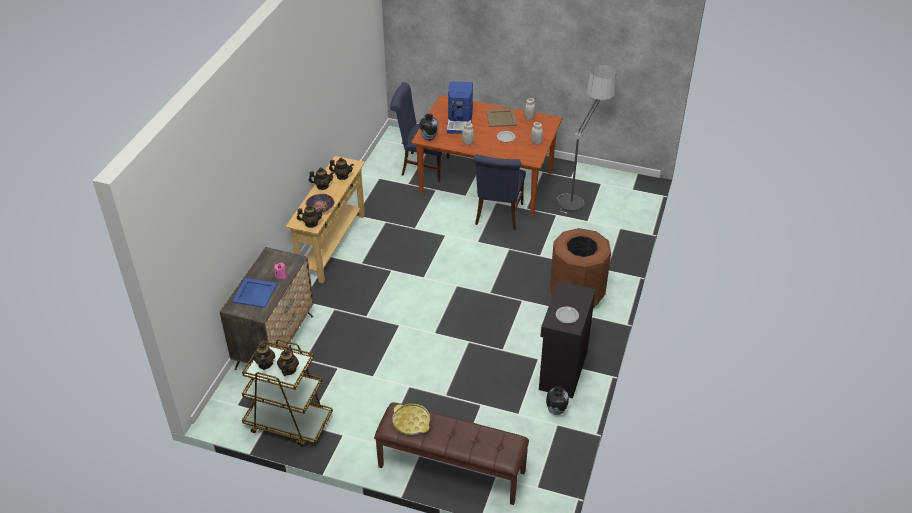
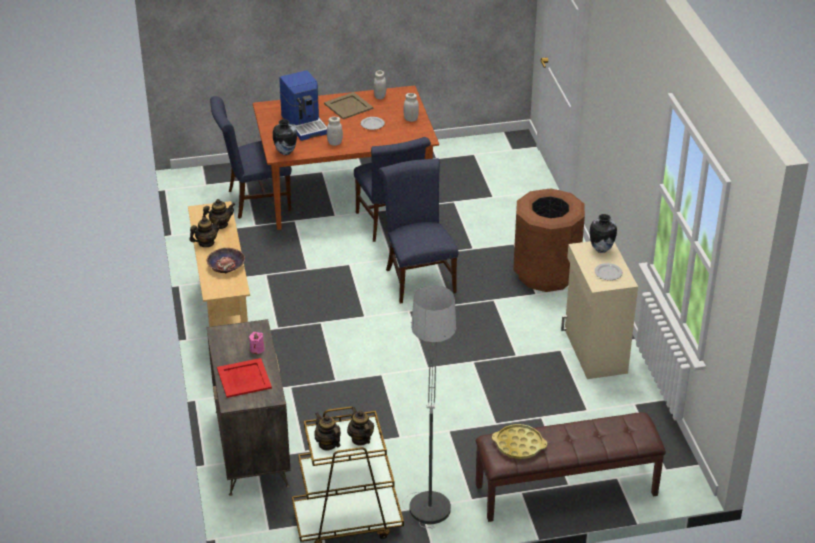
camera: 30 degrees left, 5 degrees down
(255, 293) = (244, 378): blue tray -> red tray
(311, 224) = (232, 286): teapot -> none
(483, 263) = (418, 278): none -> blue chair
(556, 411) = (622, 392): vase -> vase (601, 249)
(562, 370) = (594, 351): black cabinet -> beige cabinet
(579, 193) = (460, 171): floor lamp -> floor lamp (429, 485)

